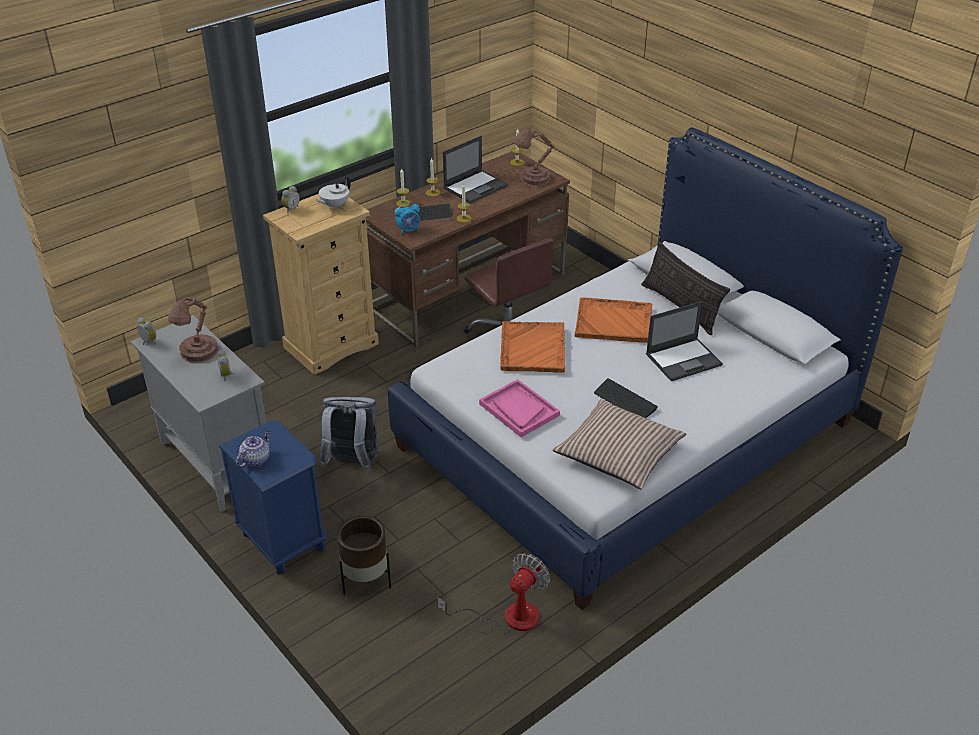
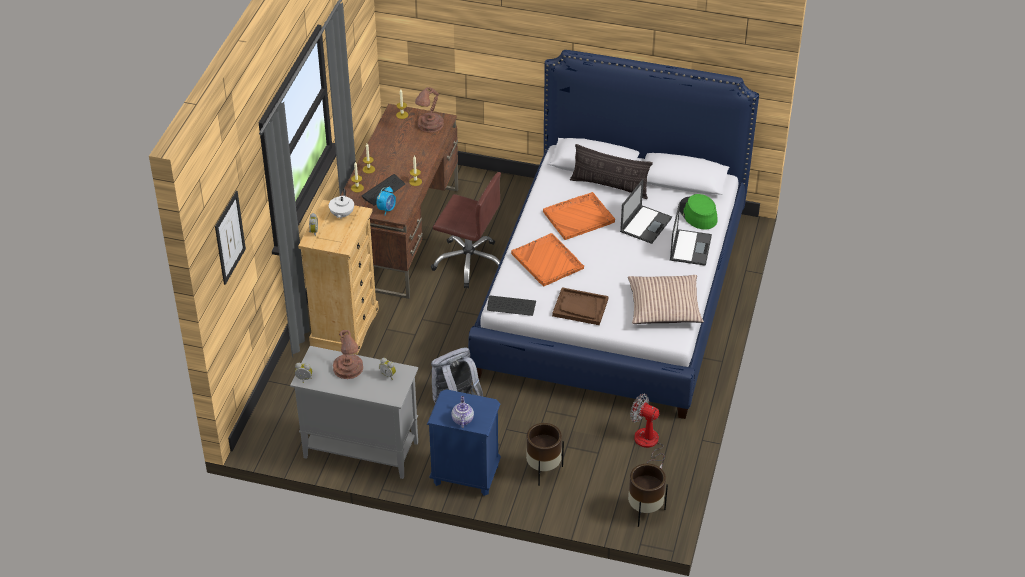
camera: 35 degrees left, 5 degrees up
(122, 143) = (229, 237): none -> picture
(427, 694) = (644, 511): none -> brown planter
(475, 187) = (395, 150): laptop -> laptop (690, 247)
(508, 617) = (648, 445): fan -> fan turned 60 degrees counterclockwise
(519, 409) = (580, 308): pink tray -> brown tray
(625, 401) = (637, 270): keyboard -> keyboard (511, 306)
(758, 374) = (697, 214): none -> green hat

